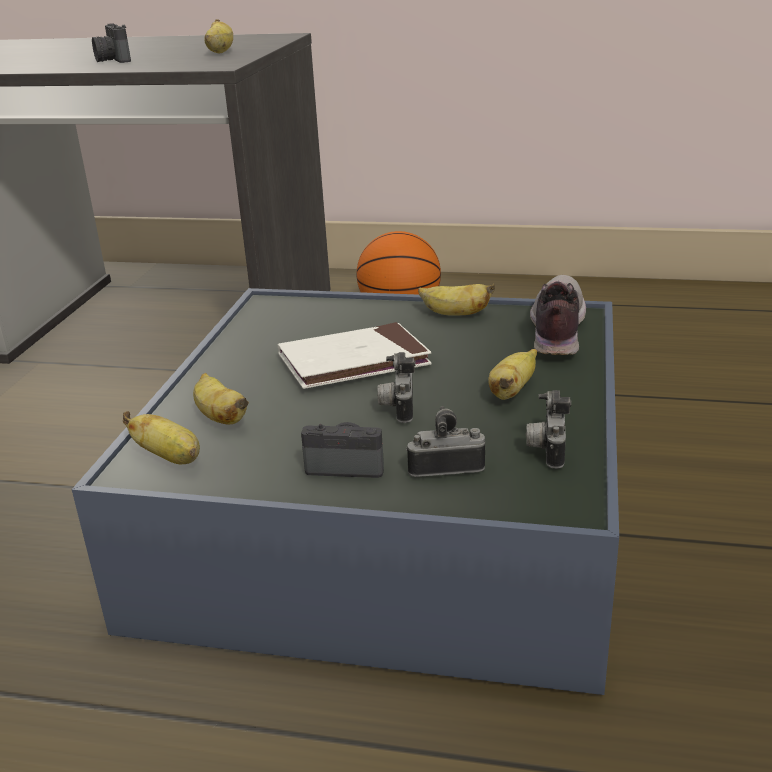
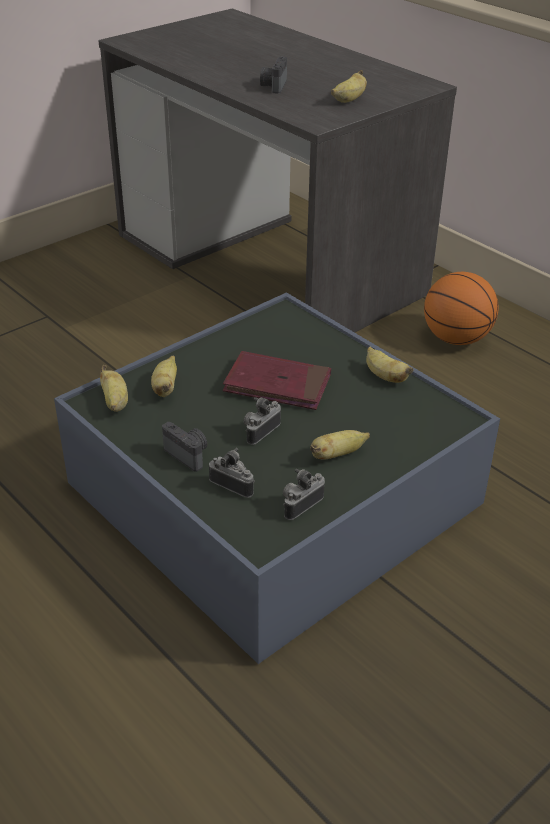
camera: 35 degrees right, 10 degrees up
(354, 362) = (277, 385): white book -> red book
(555, 330) = (425, 423): shoe -> none

